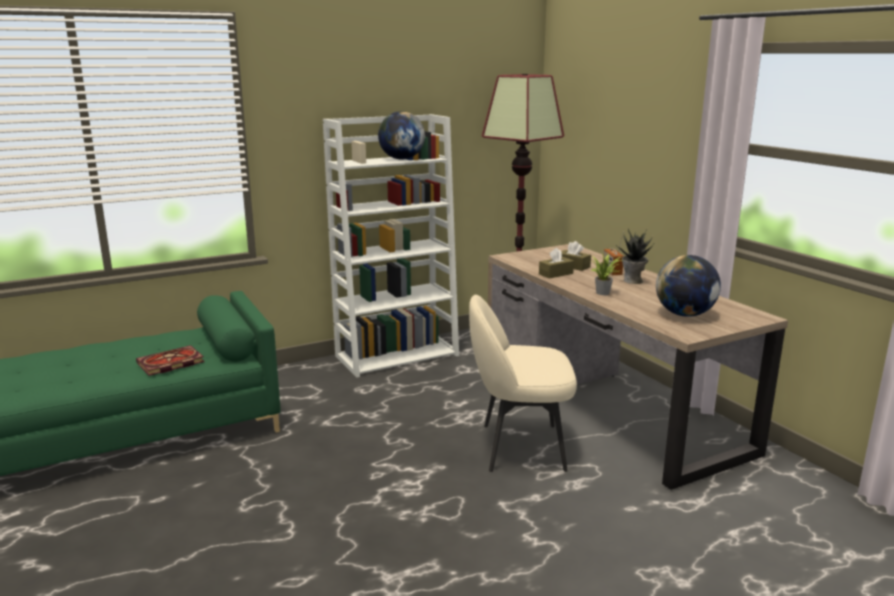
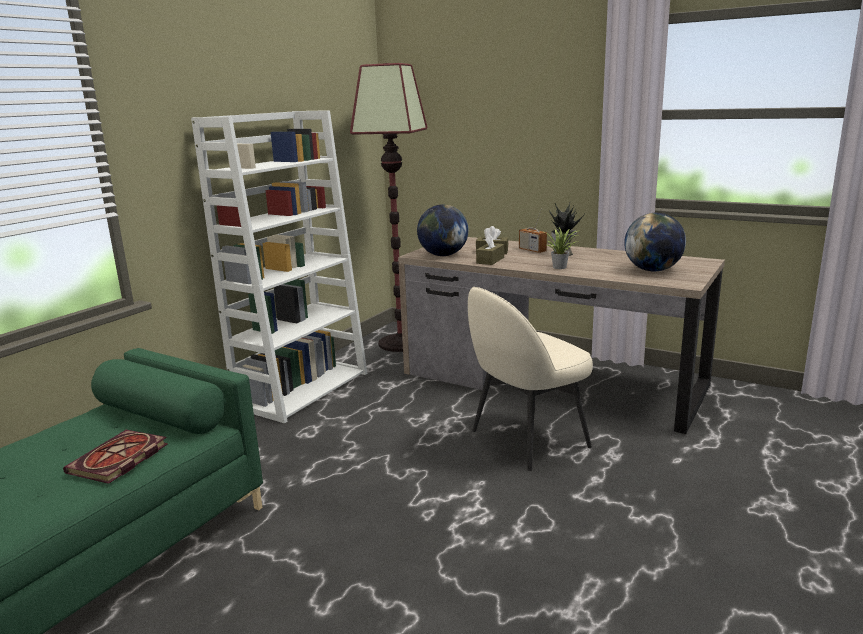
camera: 30 degrees left, 0 degrees up
(401, 159) = (284, 162): globe -> globe (443, 255)

